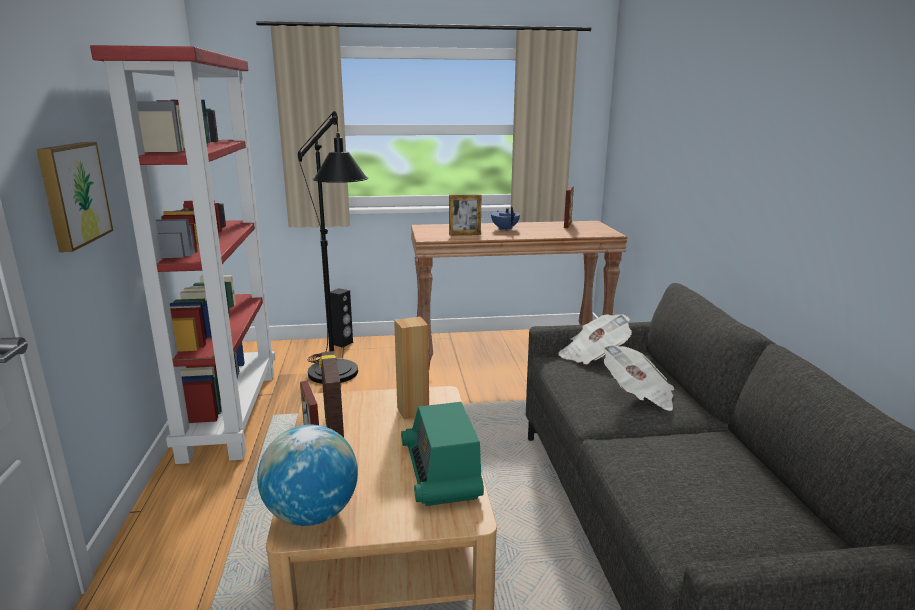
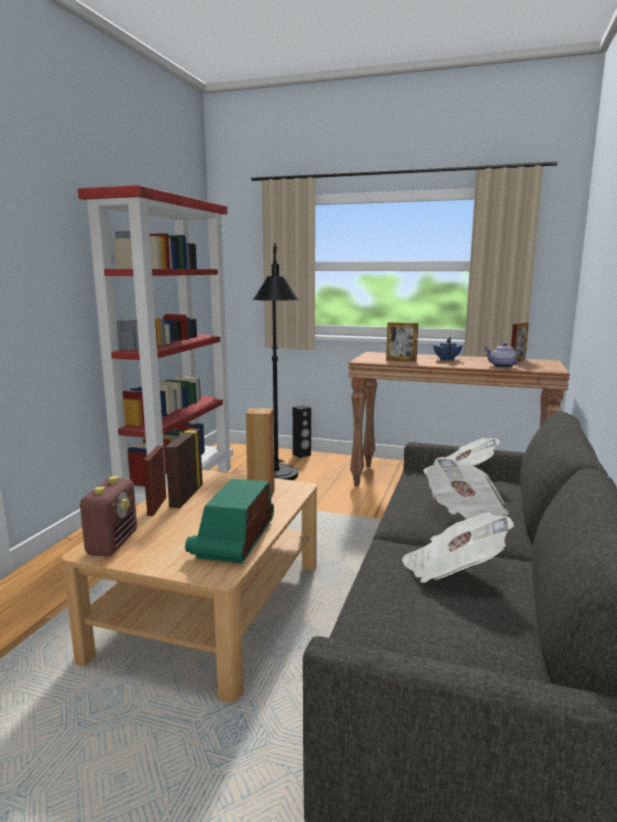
camera: 25 degrees right, 5 degrees down
(72, 194) = (45, 291): picture -> none
(312, 514) = (112, 543): globe -> radio
(564, 233) = (502, 366): none -> teapot
(686, 457) = (452, 571): none -> newspaper

